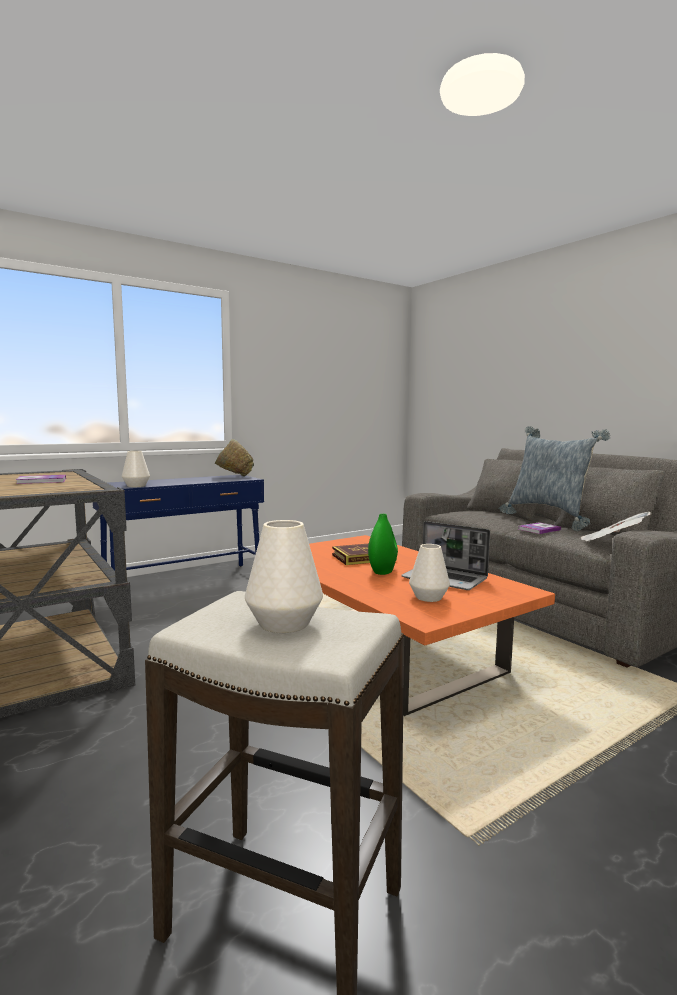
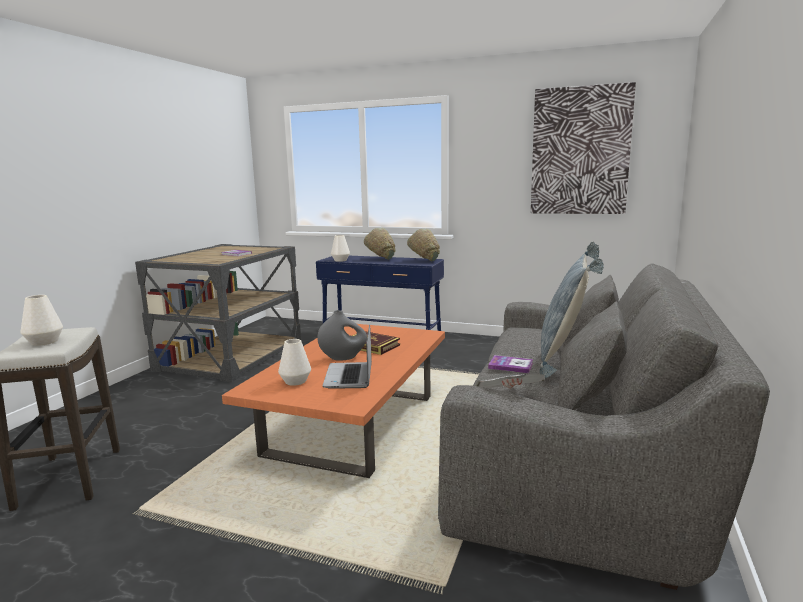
camera: 55 degrees right, 5 degrees up
(178, 480) = (380, 259): none -> green bowl
(346, 366) = (580, 151): none -> picture
(382, 571) = (343, 358): green vase -> grey vase

